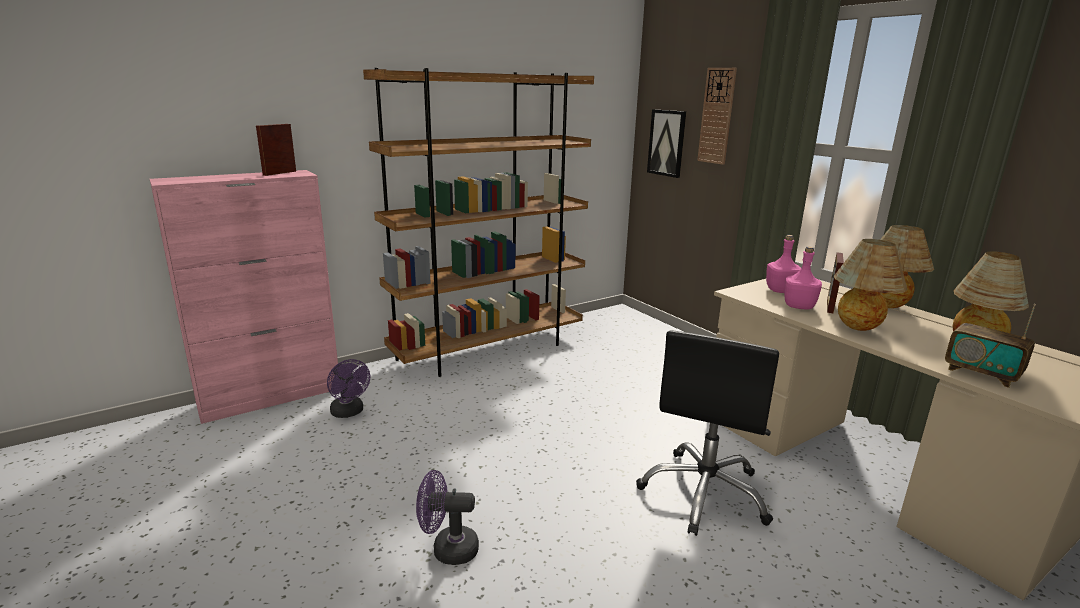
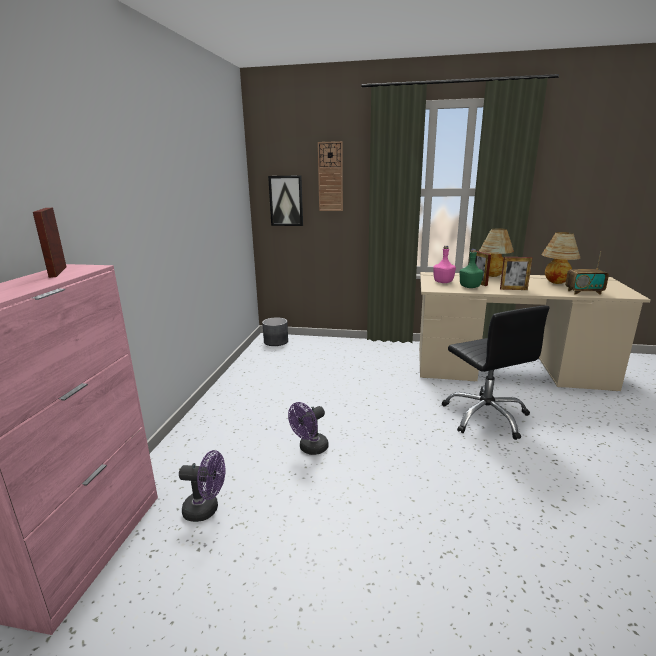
camera: 45 degrees left, 0 degrees up
(448, 549) = (453, 540): purple fan -> purple fan (310, 449)
(489, 350) = (229, 401): brown bookcase -> none
(621, 317) = (276, 341): none -> grey planter
(799, 306) = (470, 287): pink bottle -> green bottle
(859, 329) = (513, 289): table lamp -> picture frame

